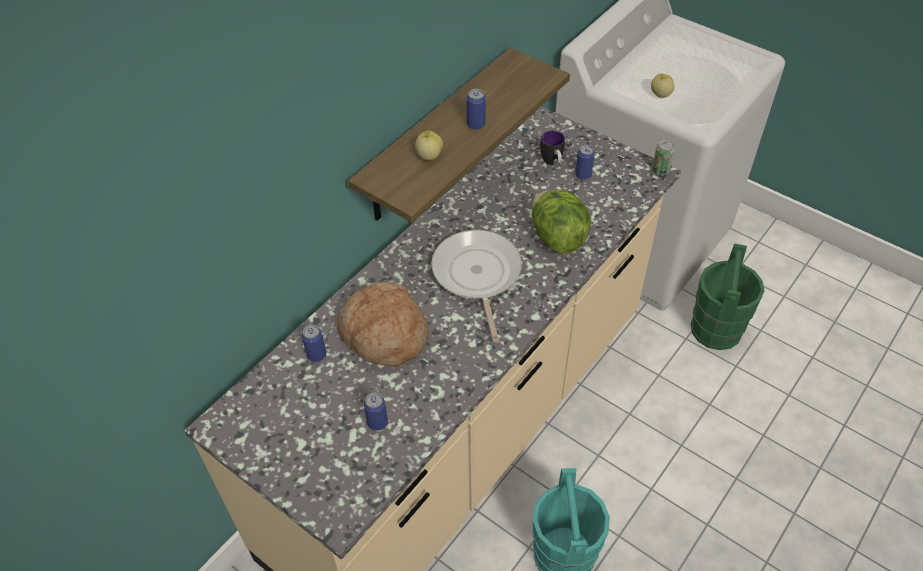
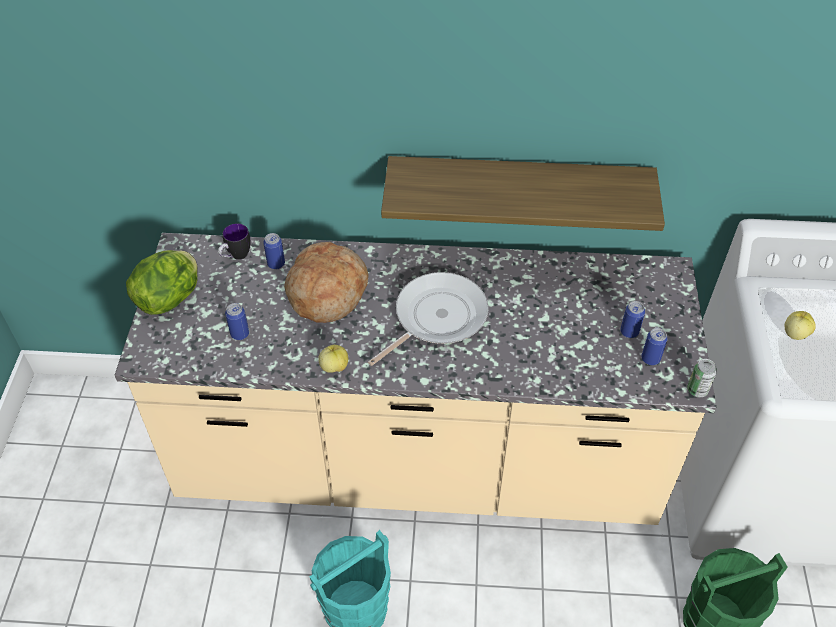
camera: 55 degrees right, 0 degrees up
(429, 156) = (459, 186): apple -> apple (334, 367)
(476, 124) = (526, 195): can -> can (650, 359)
(552, 163) = (622, 302): mug -> mug (236, 256)
(557, 237) = (530, 350): lettuce -> lettuce (170, 298)

